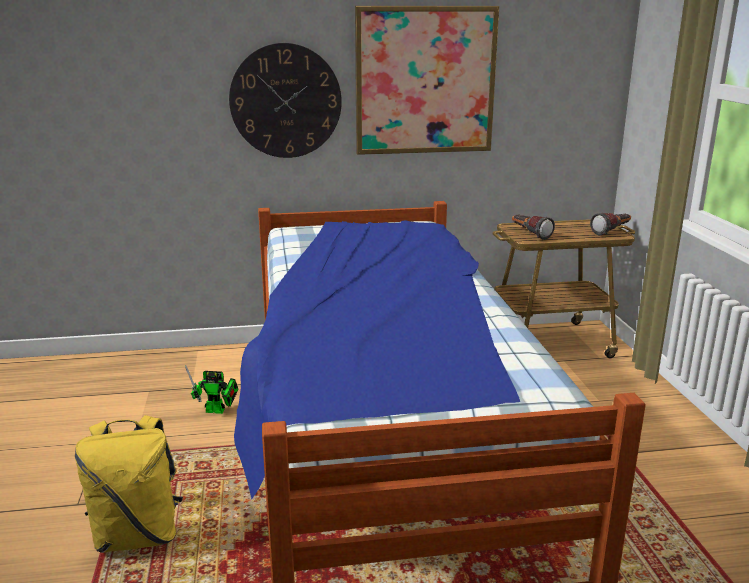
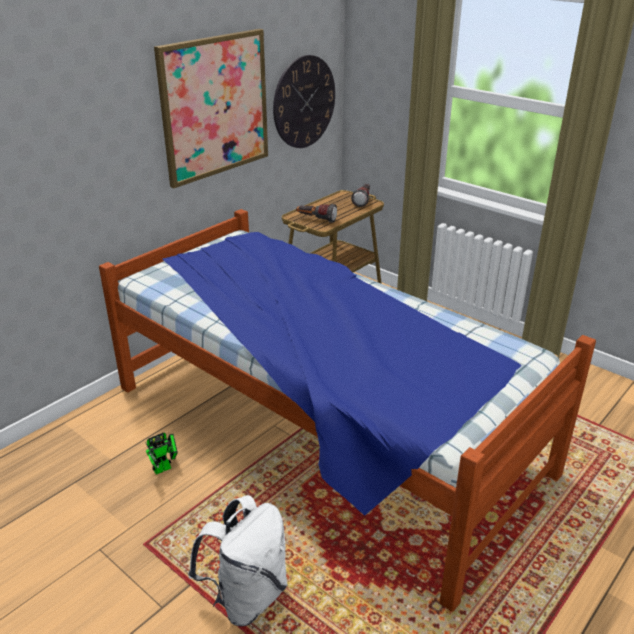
camera: 40 degrees left, 10 degrees up
(138, 535) = (247, 596): yellow backpack -> white backpack
(285, 101) = (106, 153): wall clock -> wall clock (304, 102)

